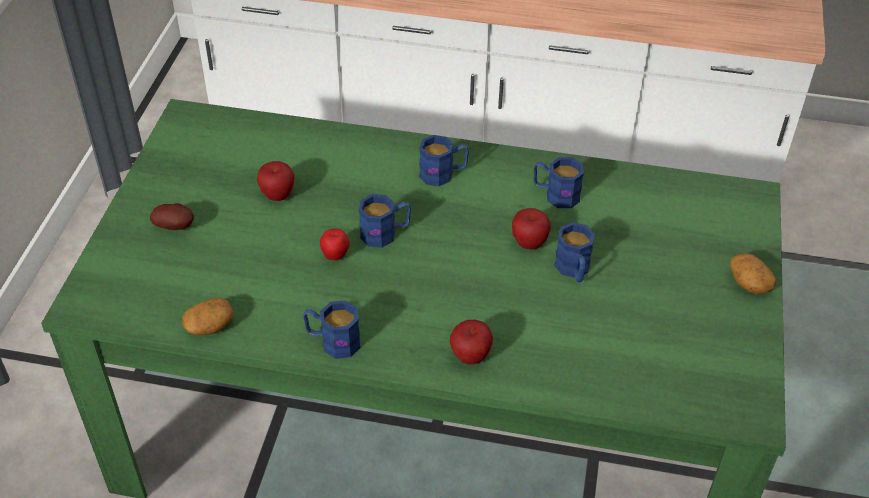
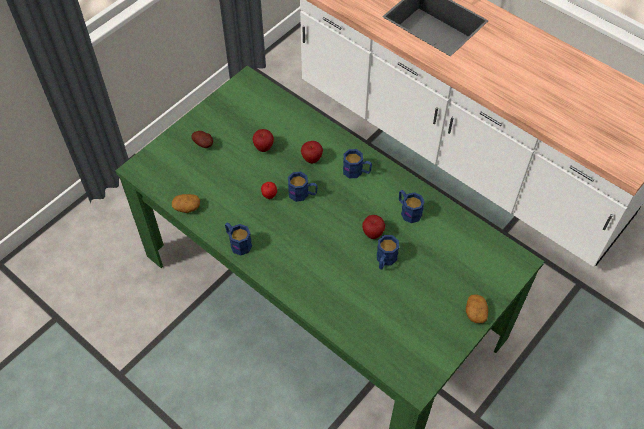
camera: 30 degrees right, 10 degrees up
(470, 357) = (297, 283): apple -> apple (312, 159)

